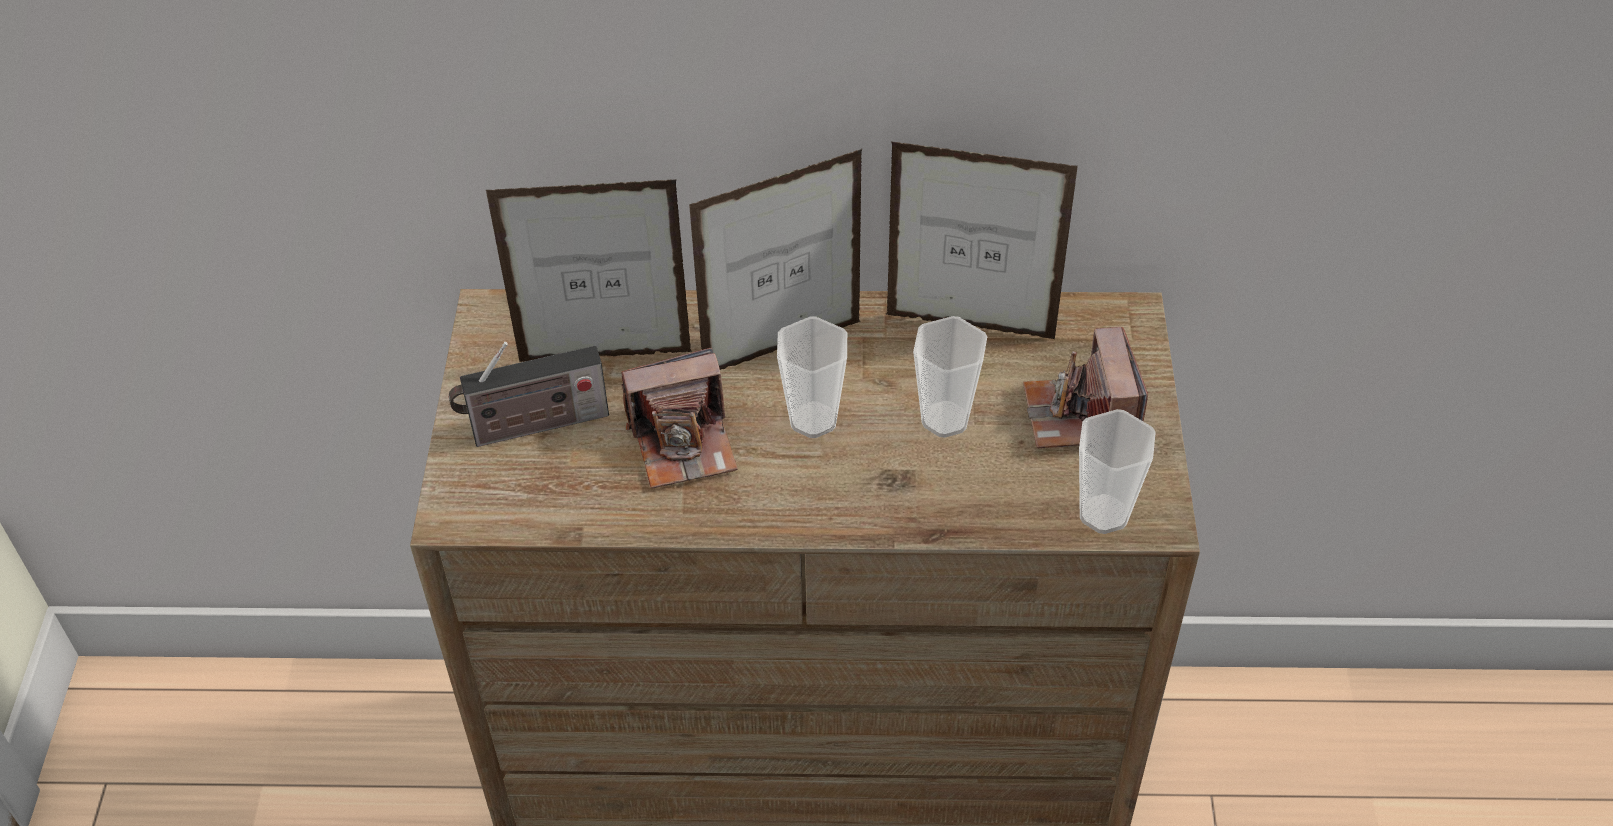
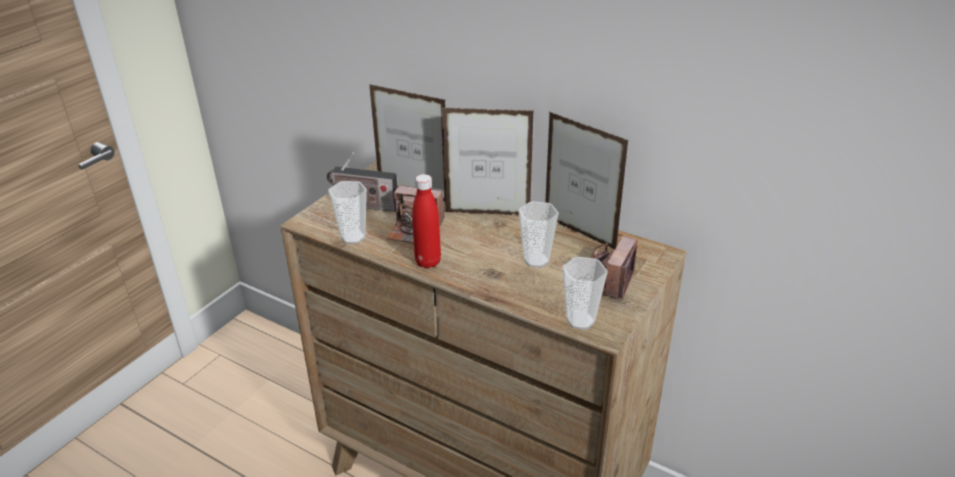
camera: 30 degrees right, 15 degrees down
(765, 506) = (428, 262): none -> red bottle
(813, 420) = (477, 241): cup -> cup (353, 237)

